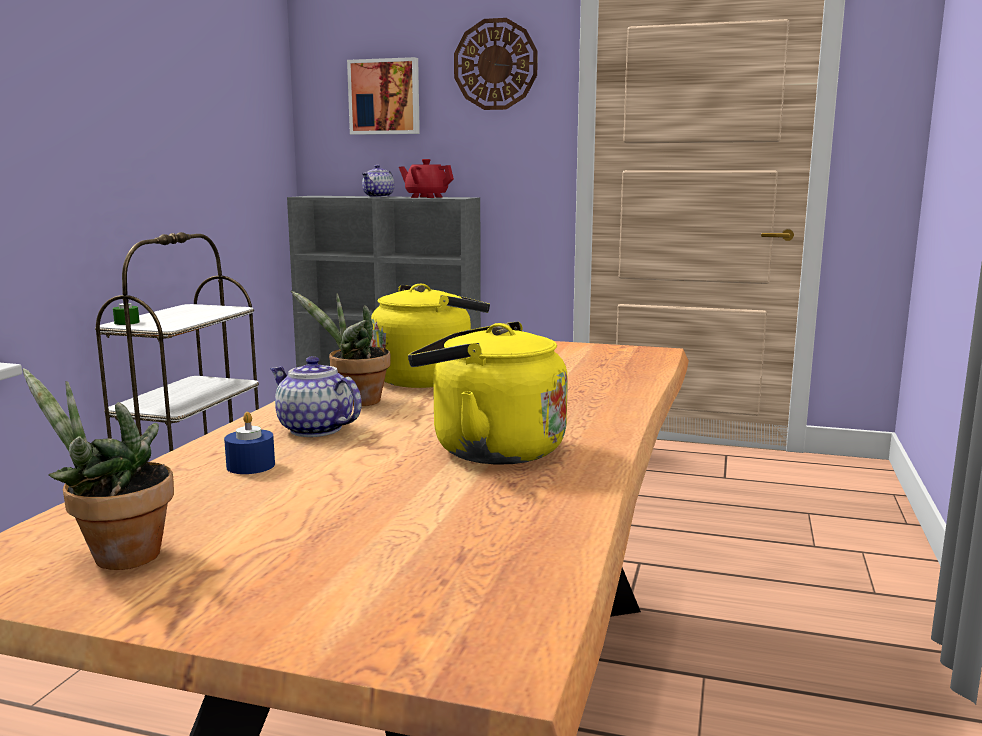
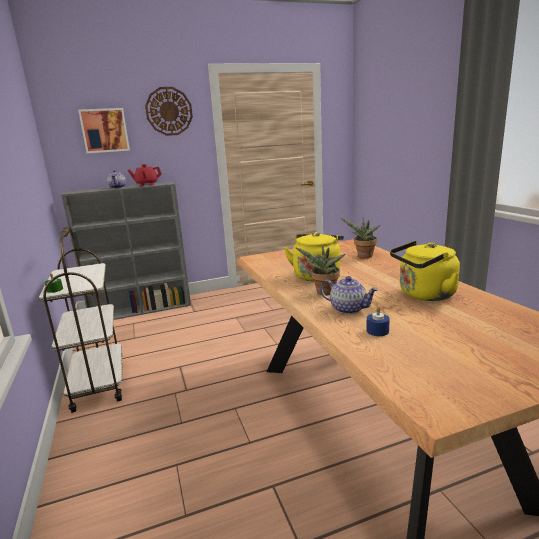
camera: 35 degrees left, 5 degrees up
(116, 557) = (454, 380): potted plant -> potted plant (363, 256)
(314, 429) = (348, 309): teapot -> teapot turned 150 degrees counterclockwise

